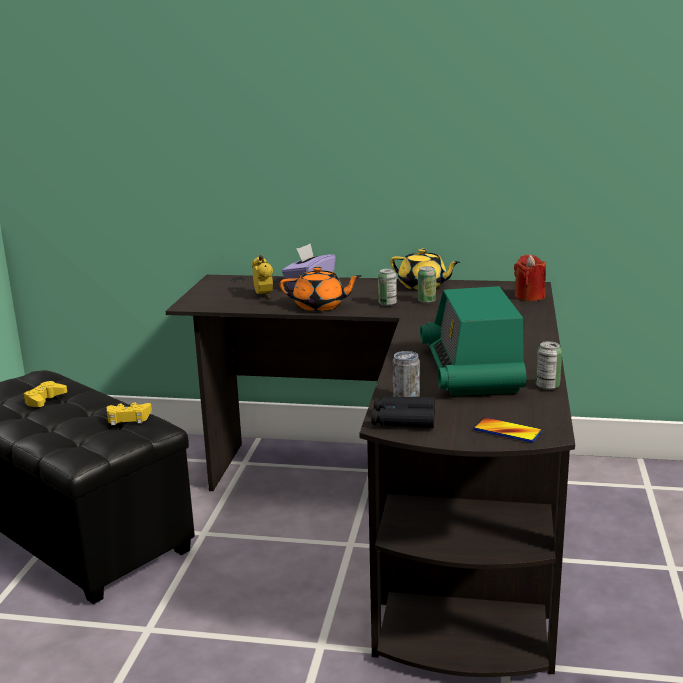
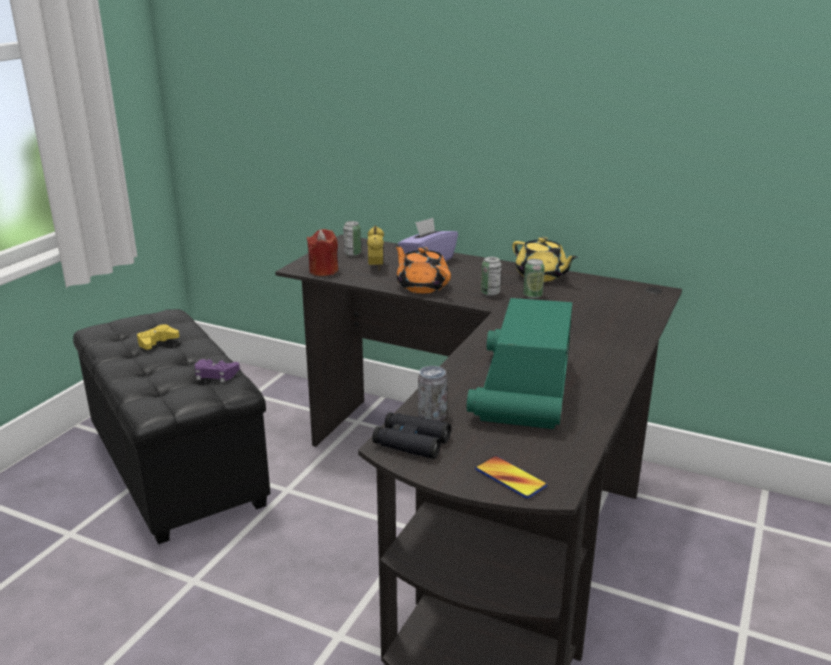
camera: 15 degrees right, 5 degrees up
(128, 418) = (215, 374): yellow game controller -> purple game controller
(320, 306) = (422, 286): orange teapot -> orange teapot turned 150 degrees counterclockwise
(529, 296) = (646, 305): red candle -> red candle (323, 271)
(547, 386) = (592, 426): can -> can (352, 254)

